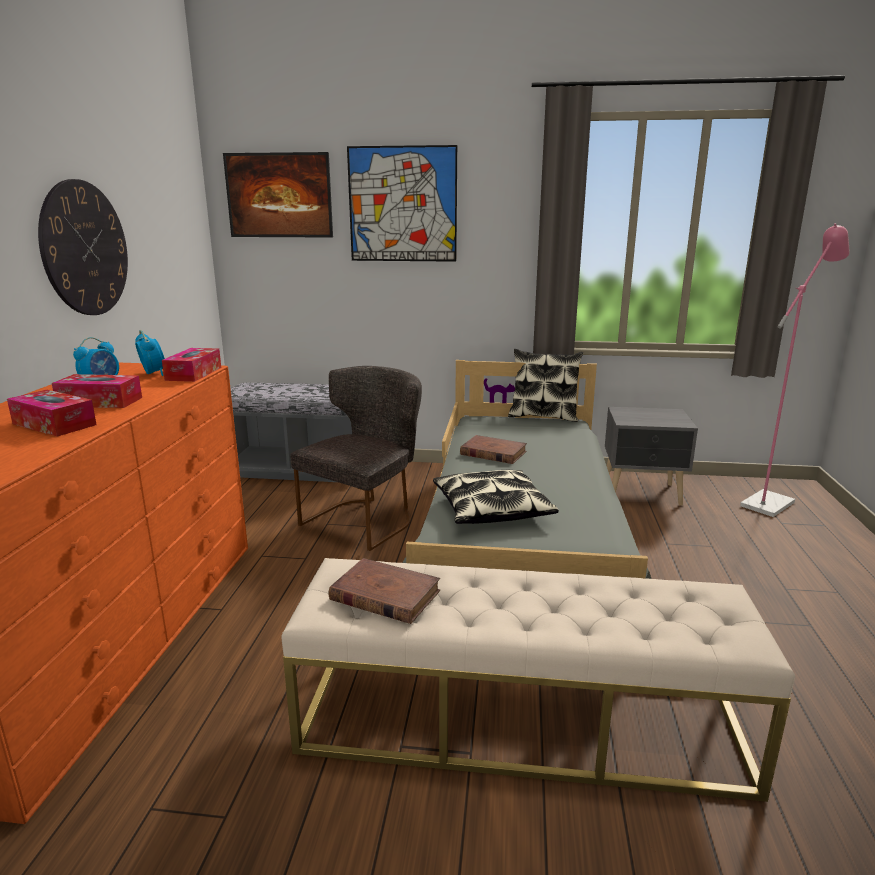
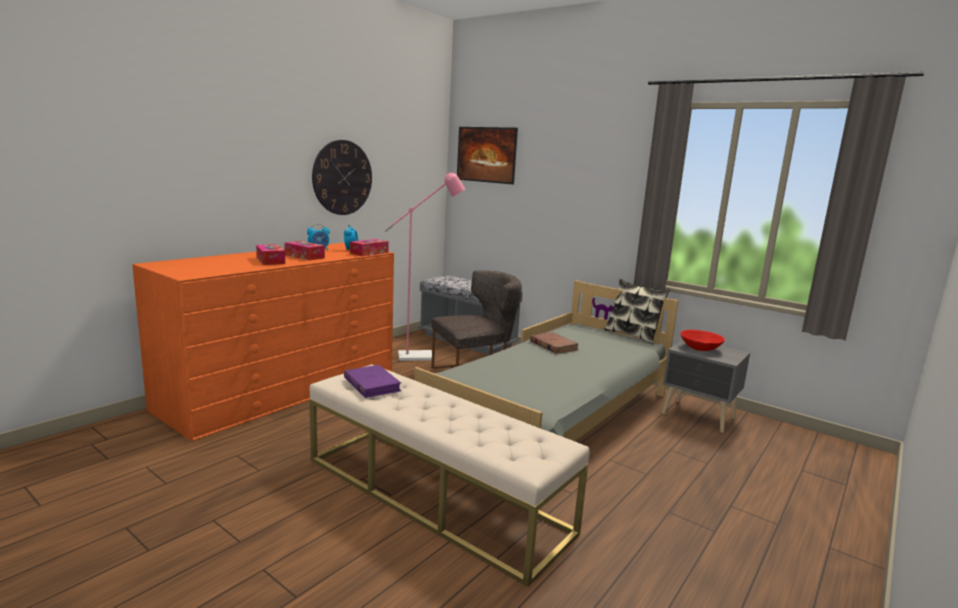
camera: 30 degrees right, 5 degrees down
(384, 595) = (372, 384): brown book -> purple book
(402, 204) = (558, 165): picture -> none
(491, 509) = (500, 371): pillow -> none
(641, 416) = (700, 349): none -> red bowl
(771, 501) = (818, 454): pink floor lamp -> pink floor lamp (422, 356)

